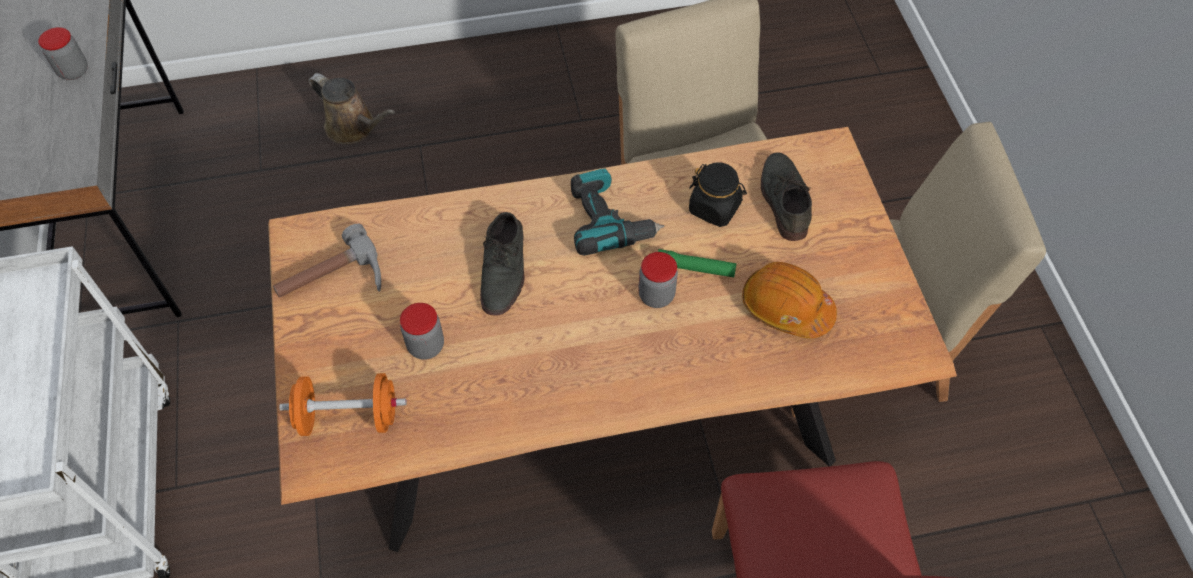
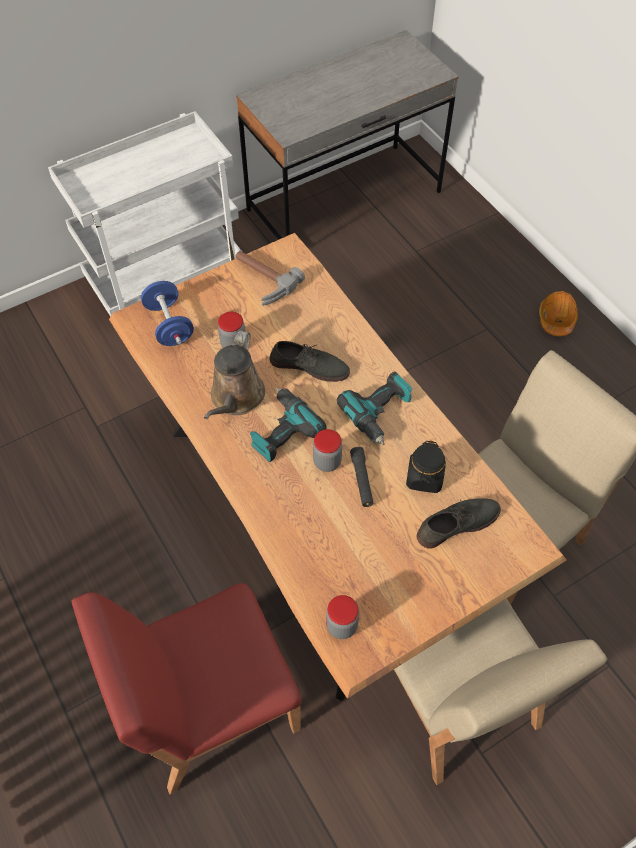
camera: 70 degrees right, 0 degrees up
(73, 71) = (361, 100): jar -> jar (341, 626)
(349, 417) = (169, 325): orange dumbbell -> blue dumbbell
(354, 127) = (480, 285): brown watering can -> brown watering can (236, 398)
(504, 270) = (309, 365): grey shoe -> grey shoe turned 150 degrees counterclockwise
(590, 330) = (281, 430): none -> power drill
(695, 269) = (361, 480): green flashlight -> black flashlight
(786, 307) = (353, 550): orange hard hat -> orange hard hat (556, 319)

